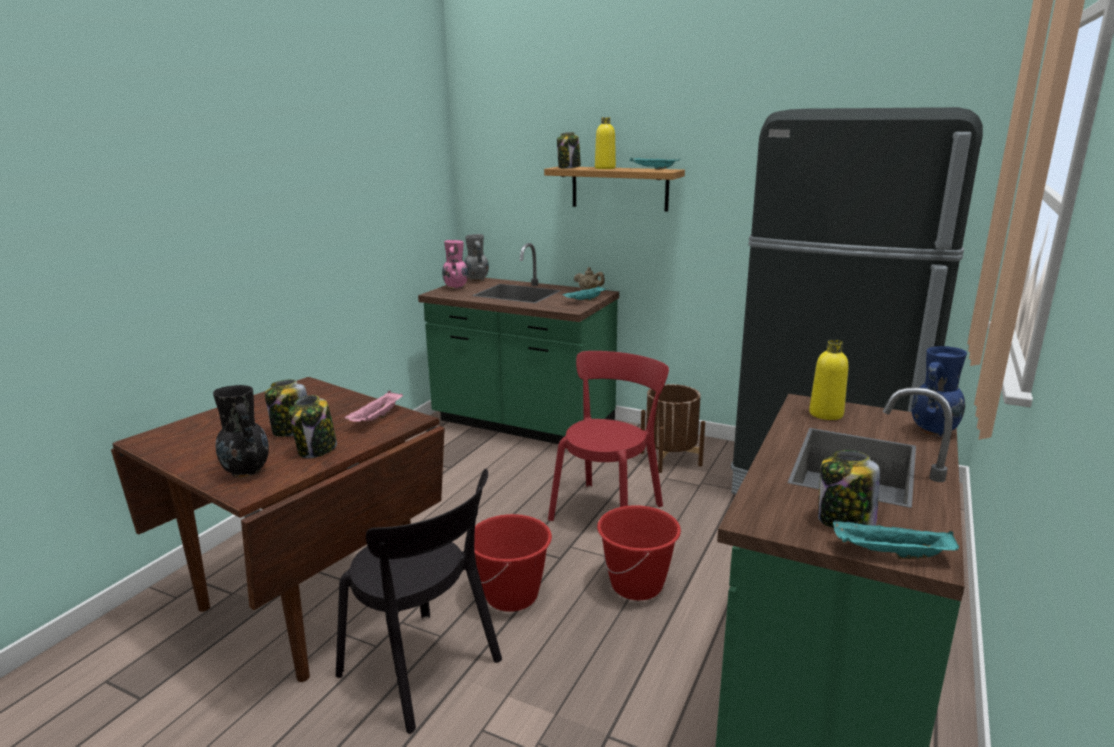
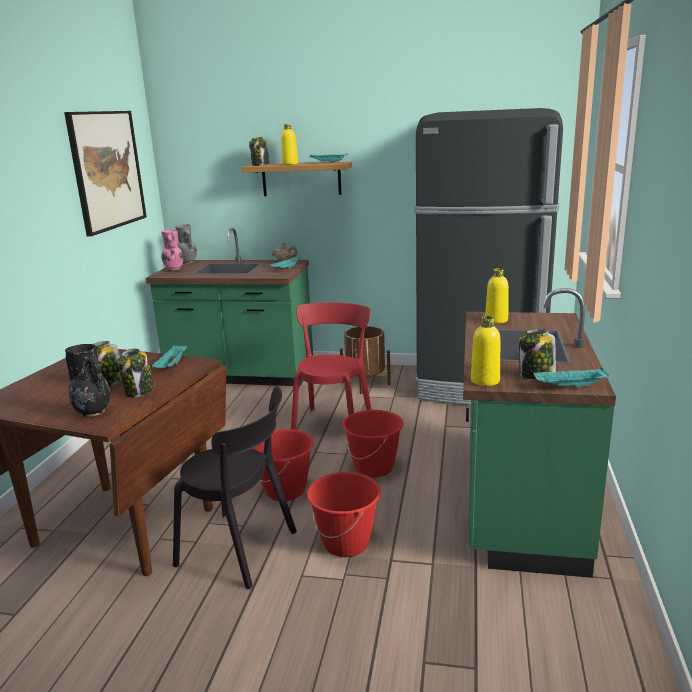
camera: 15 degrees left, 0 degrees up
(376, 419) = (172, 366): pink tray -> turquoise tray
(381, 164) = (107, 170): none -> picture
(558, 694) = (346, 543): none -> red bucket
(759, 517) = (485, 381): none -> yellow bottle
(932, 431) = (565, 321): blue vase -> none

